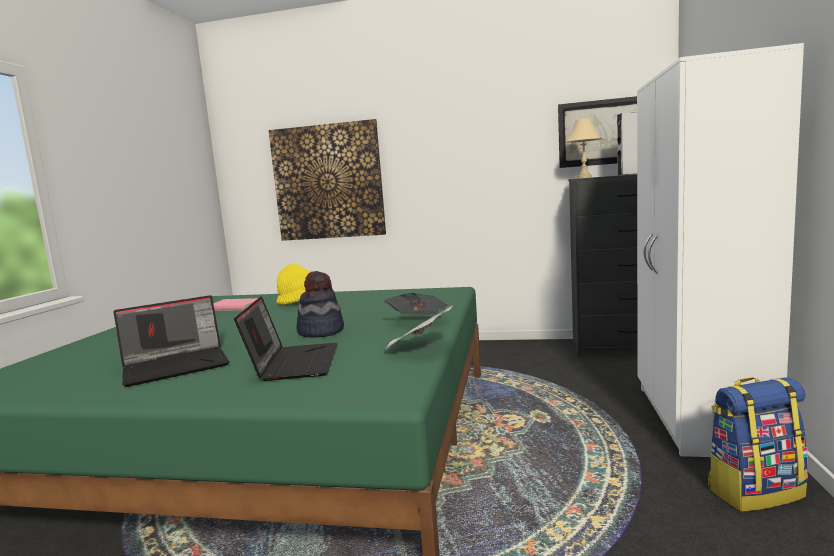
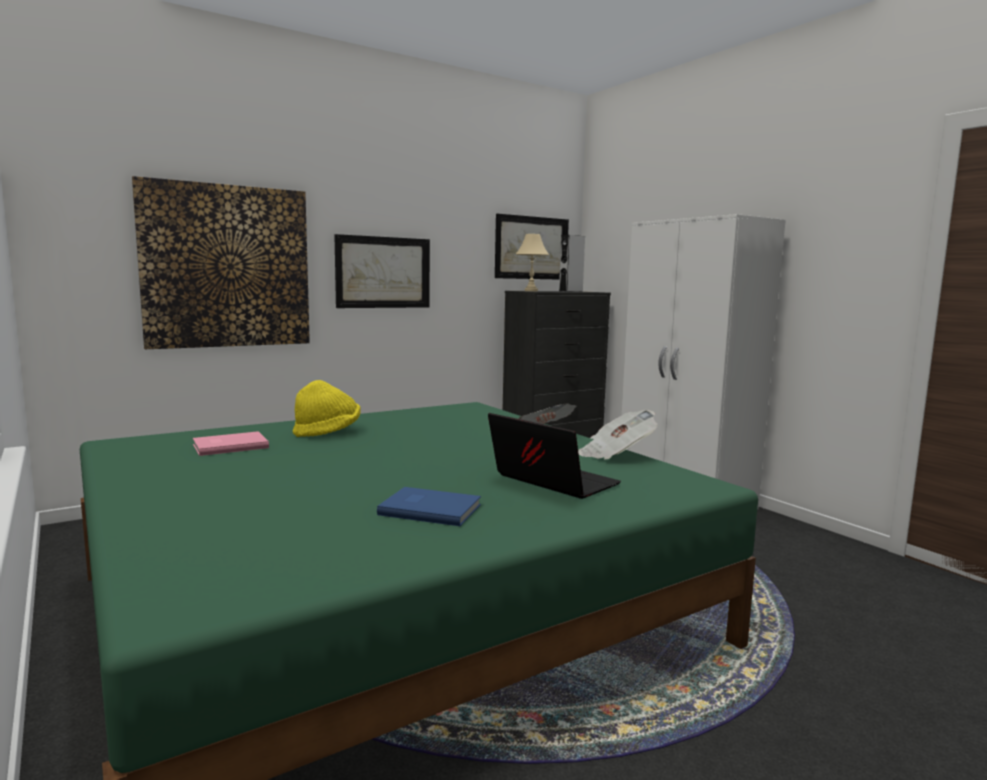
camera: 45 degrees left, 0 degrees up
(177, 365) = (429, 508): laptop -> blue book
(321, 331) = (472, 455): hat -> none
(444, 174) = (383, 272): none -> picture
(754, 491) = (775, 530): backpack -> none

